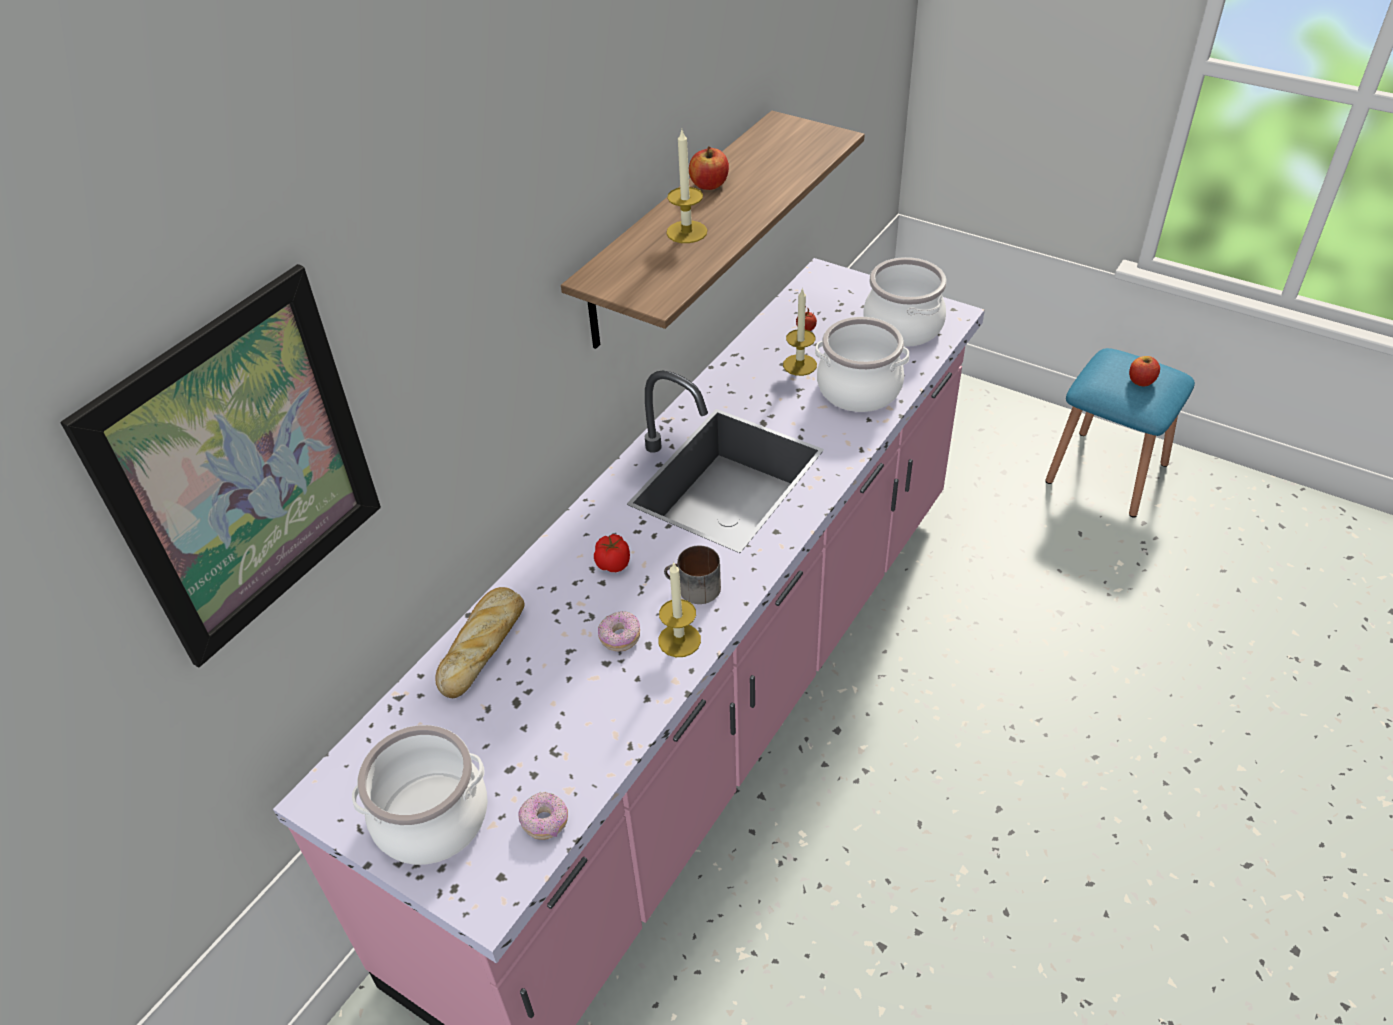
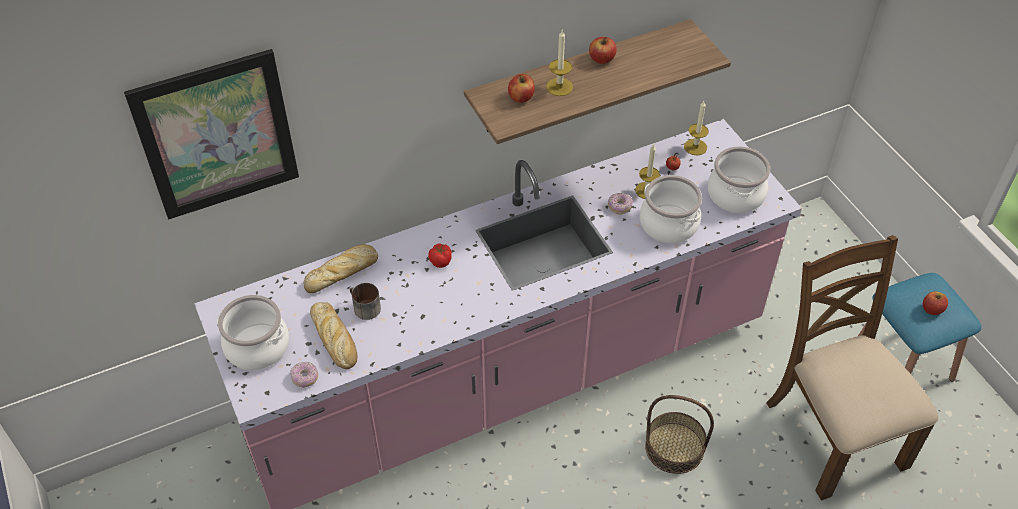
camera: 30 degrees right, 5 degrees up
(546, 742) = (335, 339): none -> bread
(620, 637) = (411, 304): donut -> donut (619, 207)
(648, 262) = (521, 97): none -> apple
(679, 640) = (440, 322): candle -> candle (695, 147)
(693, 589) = (470, 298): mug -> mug (364, 308)
(961, 686) = (674, 447): none -> basket
(1106, 578) = (833, 433): none -> brown chair

